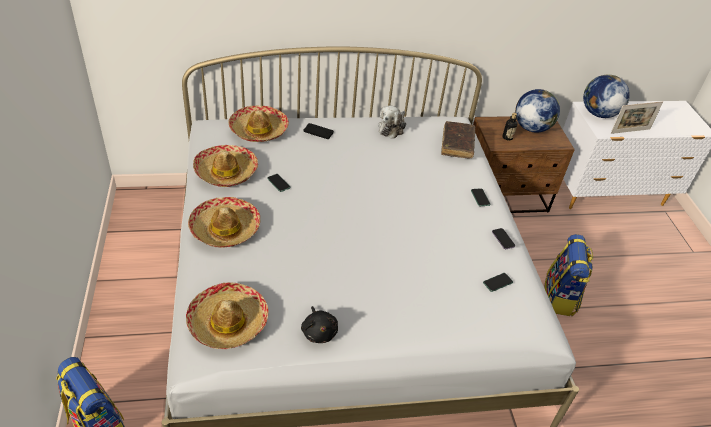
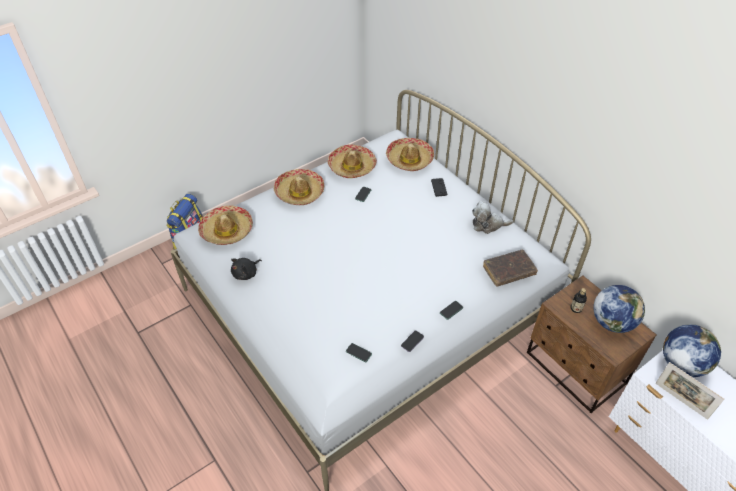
camera: 65 degrees right, 5 degrees up
(560, 297) = (480, 457): backpack -> none

